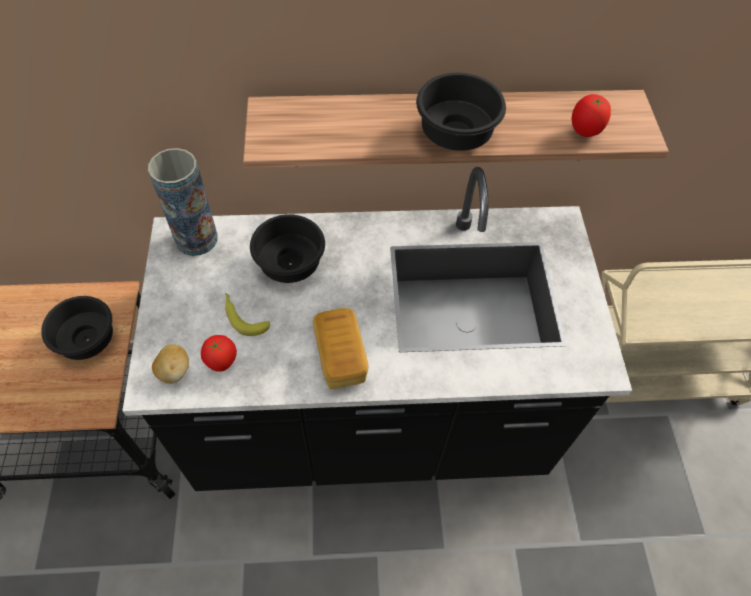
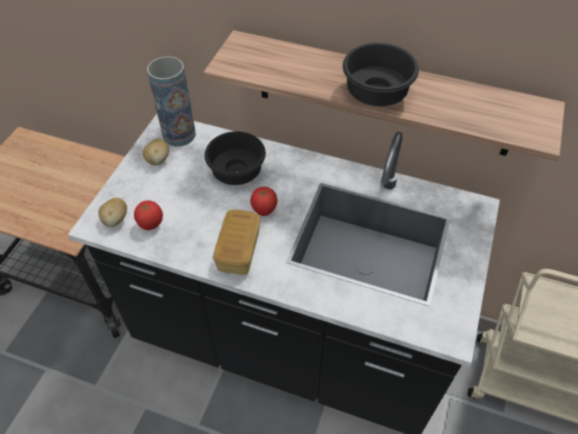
camera: 25 degrees right, 5 degrees down
(88, 338) = (89, 188): black bowl -> none
(187, 279) = (158, 160): none -> potato
(243, 316) = (183, 198): banana -> none
(584, 132) = (488, 120): tomato -> tomato (264, 211)

